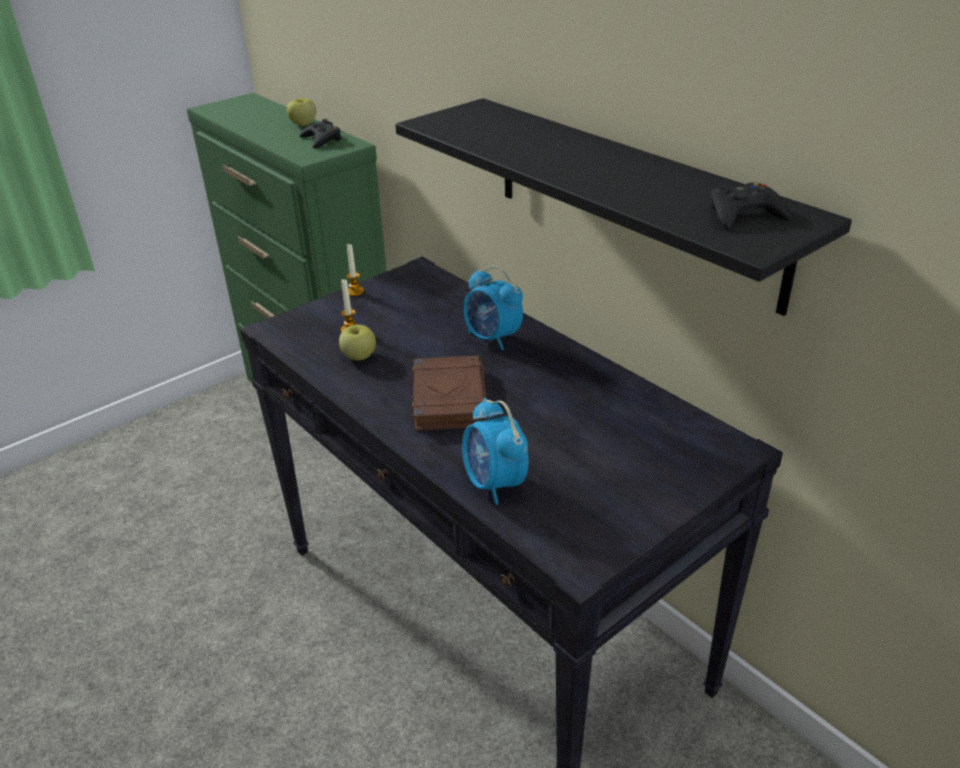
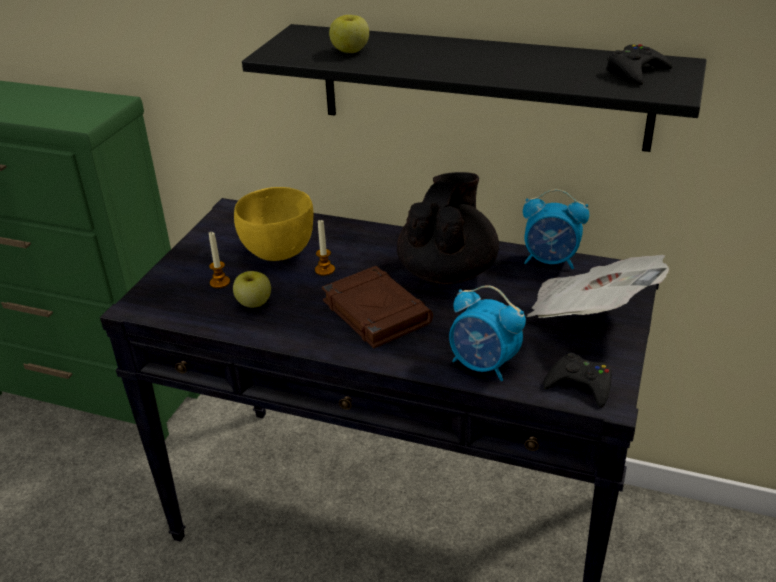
camera: 30 degrees left, 0 degrees up
(303, 124) = (35, 92): apple -> apple (350, 51)
(321, 140) = (76, 103): black game controller -> black game controller (580, 385)
(355, 291) = (188, 247): candle -> candle (324, 270)
(420, 318) = (278, 252): none -> yellow bowl
(492, 338) = (361, 249): alarm clock -> alarm clock (551, 261)
(550, 384) = (447, 271): none -> black teapot
(647, 475) = (589, 315): none -> newspaper

